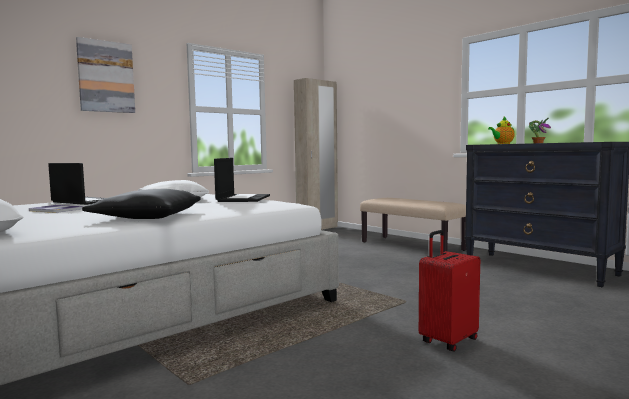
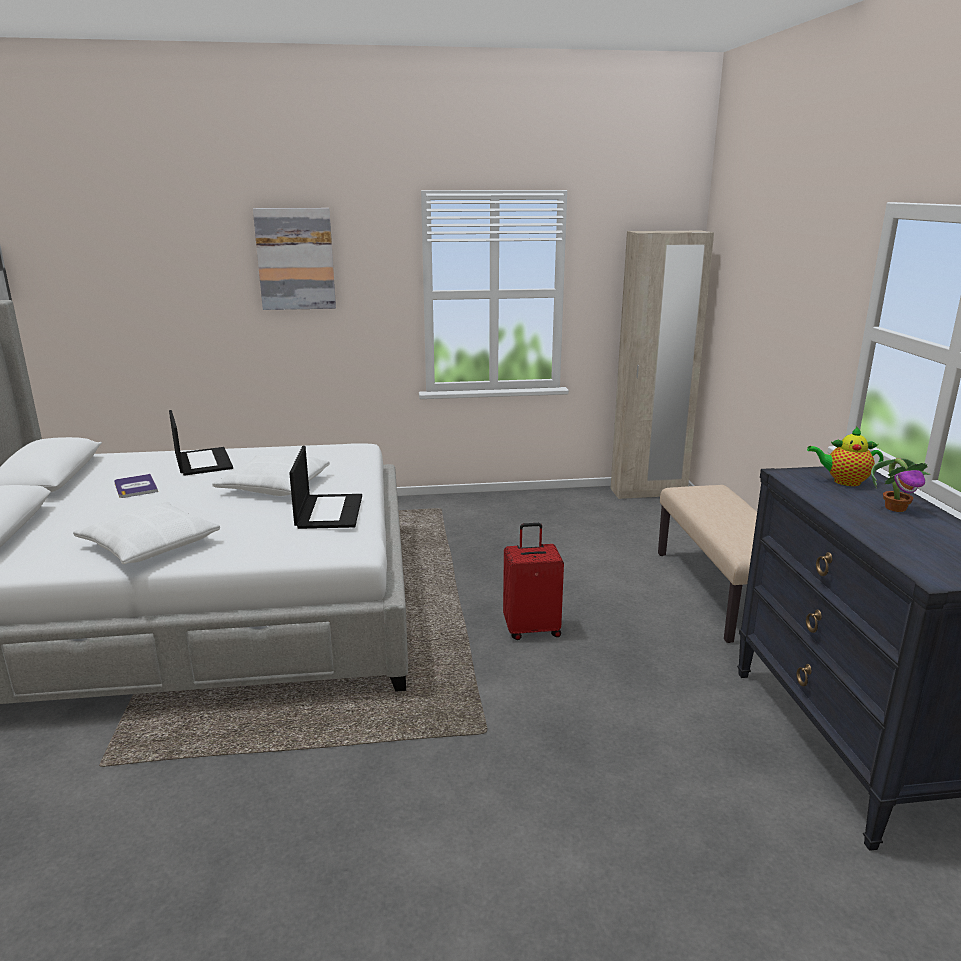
camera: 35 degrees right, 15 degrees up
(146, 216) = (149, 544): black pillow -> white pillow
(243, 198) = (328, 511): laptop -> laptop turned 45 degrees counterclockwise
(447, 341) = (407, 838): red suitcase -> red suitcase (532, 629)

